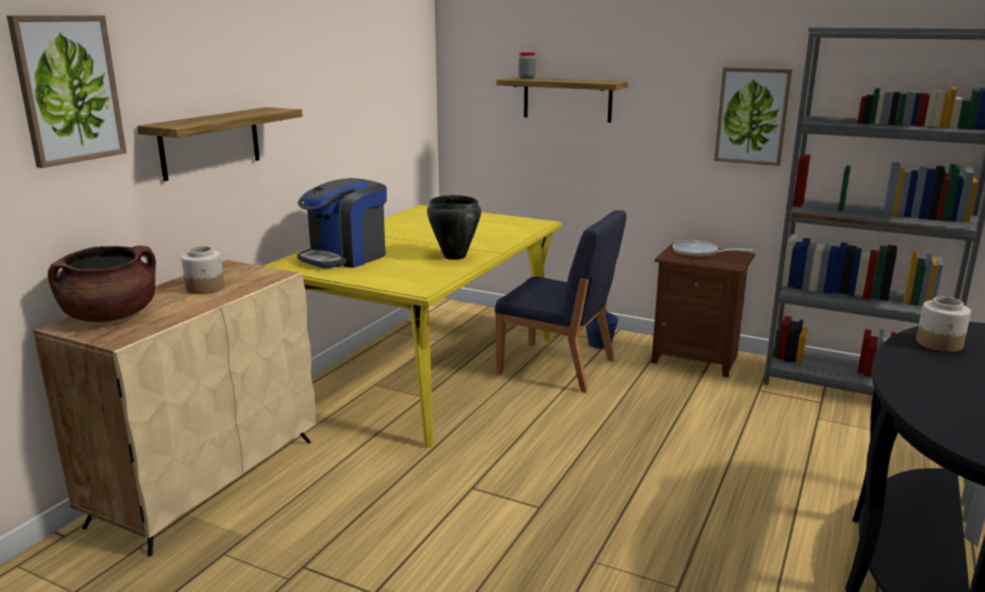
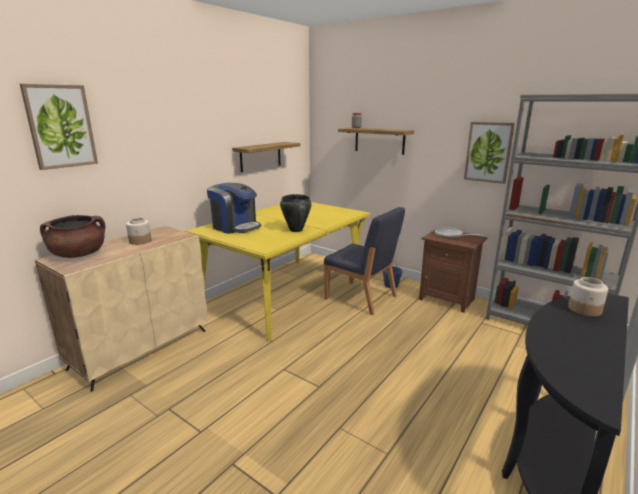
camera: 10 degrees right, 0 degrees up
(210, 142) = (155, 159): shelf -> shelf (260, 156)
(345, 257) = (235, 227): coffee machine -> coffee machine turned 105 degrees counterclockwise

